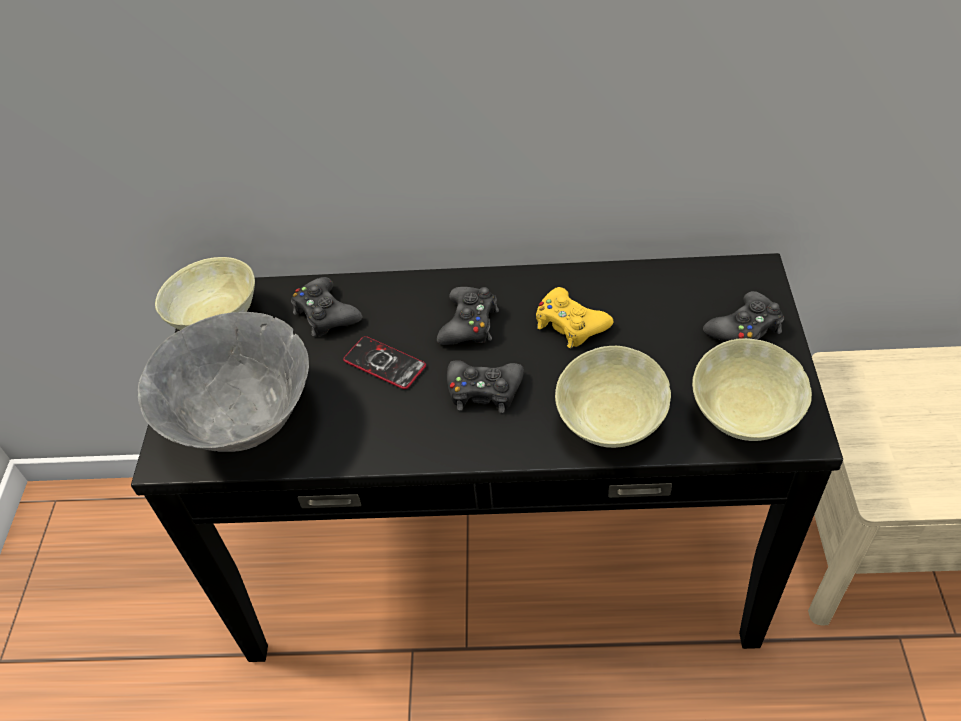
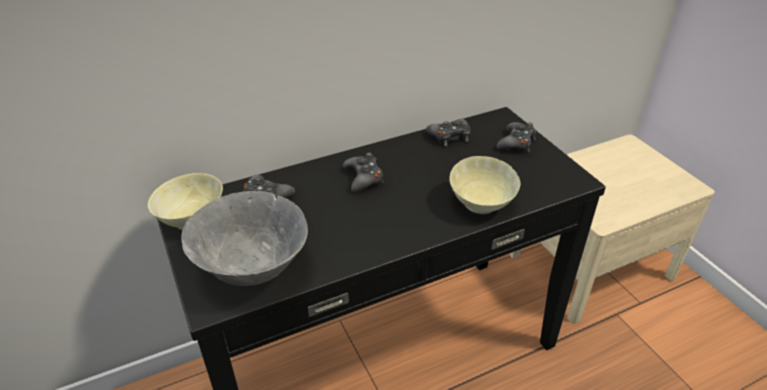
camera: 30 degrees left, 10 degrees down
(384, 363) = (325, 212): phone -> none
(484, 391) = (397, 208): black game controller -> black game controller (450, 136)
(570, 324) = (423, 164): yellow game controller -> none
(741, 418) = (545, 182): beige bowl -> none

